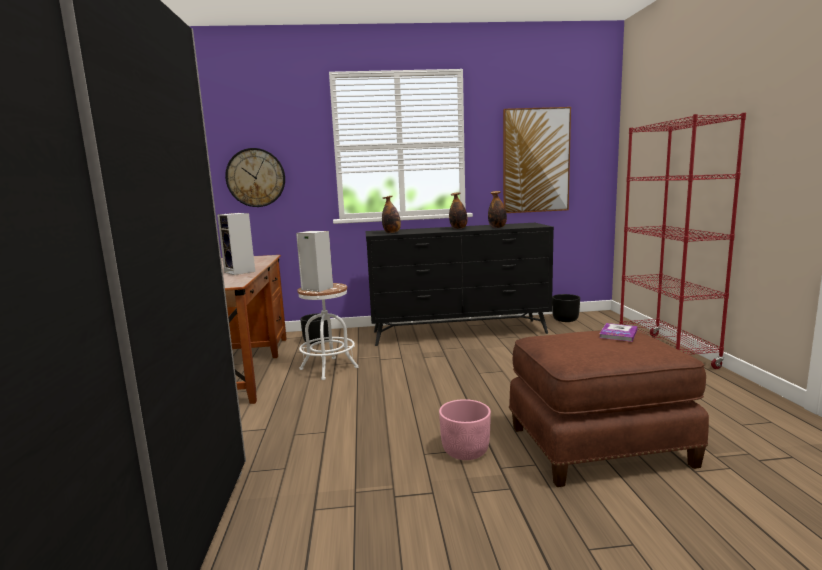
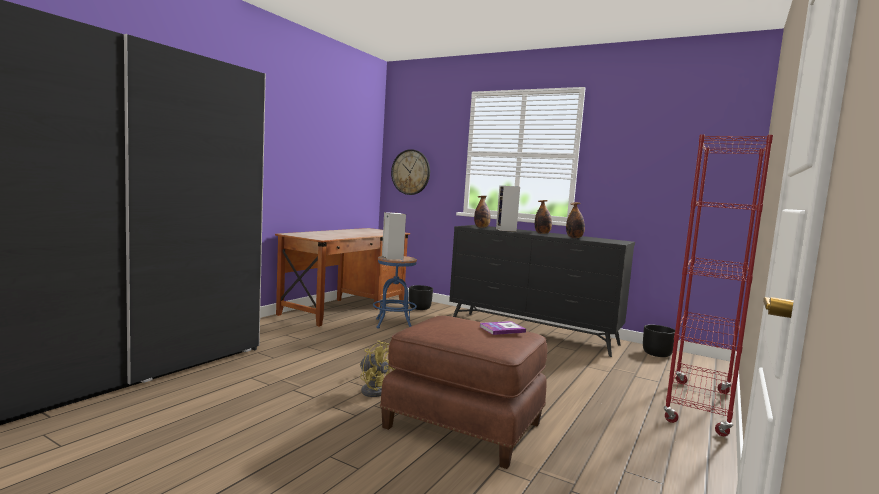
camera: 35 degrees right, 5 degrees down
(240, 272) = (350, 235): speaker -> speaker (506, 230)
(329, 368) = (393, 324): white stool -> blue stool
(465, 451) = (373, 390): pink planter -> yellow fan
(535, 161) = (652, 179): picture -> none

